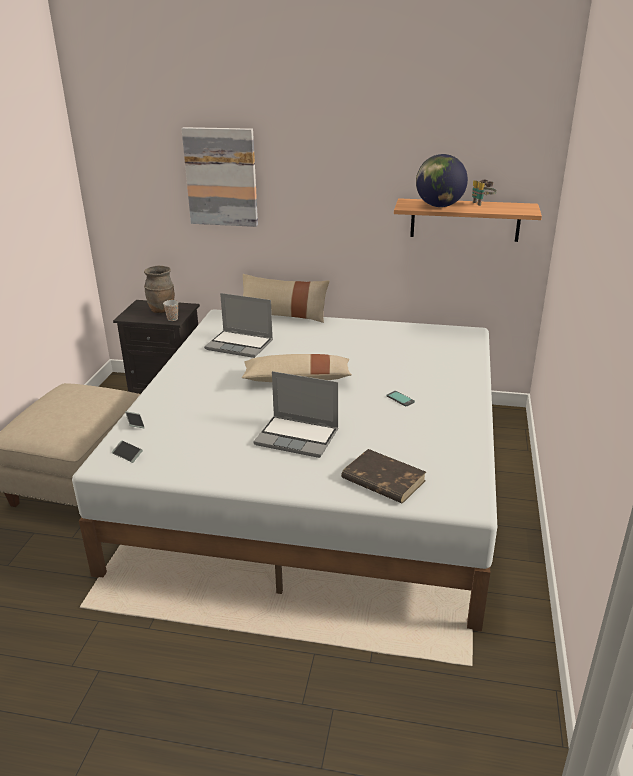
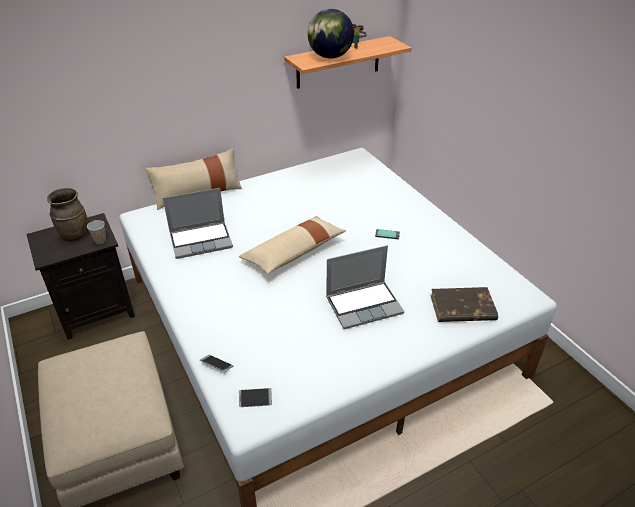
camera: 40 degrees left, 10 degrees up
(221, 177) = (106, 75): picture -> none

